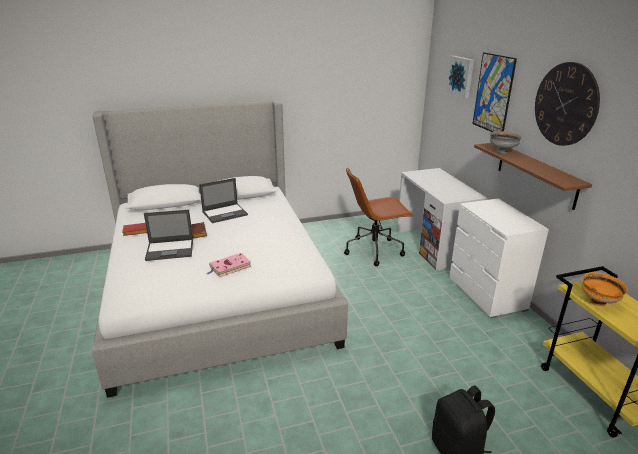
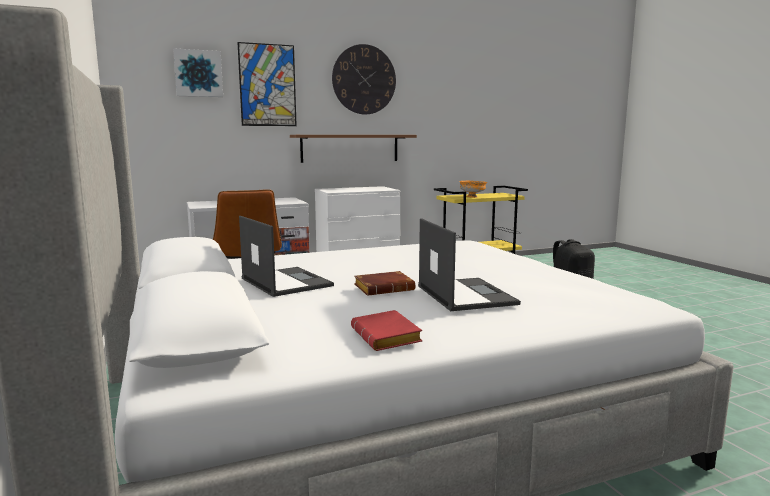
camera: 95 degrees left, 15 degrees down
(229, 267) = (491, 266): pink book -> none
(502, 151) = (323, 134): grey bowl -> none

